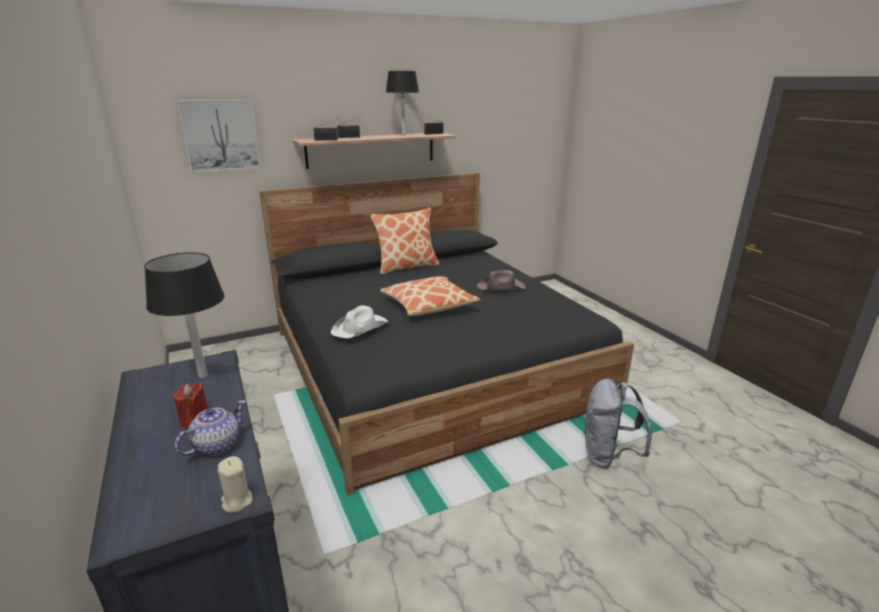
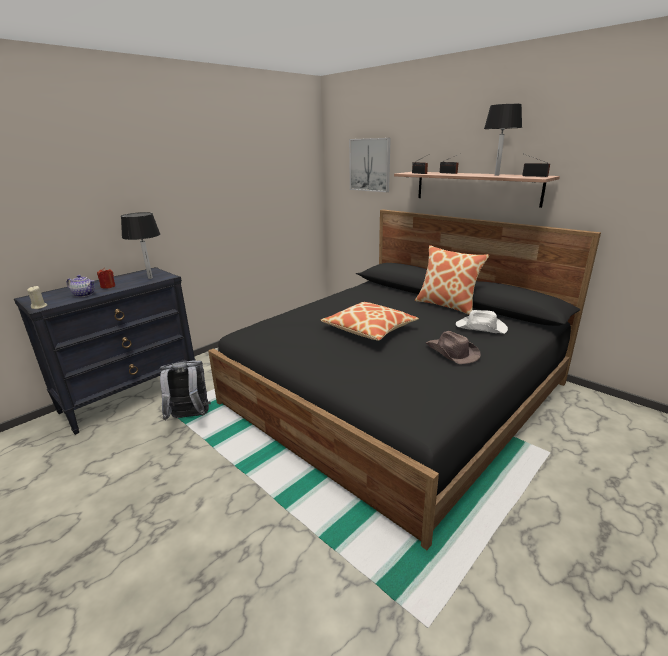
camera: 70 degrees right, 0 degrees up
(360, 328) = (303, 315): white hat -> white hat (481, 328)
(608, 456) = (312, 542): grey backpack -> grey backpack (189, 417)

